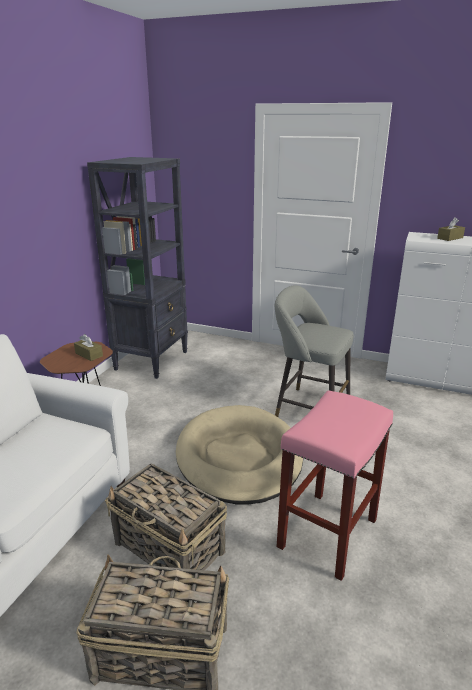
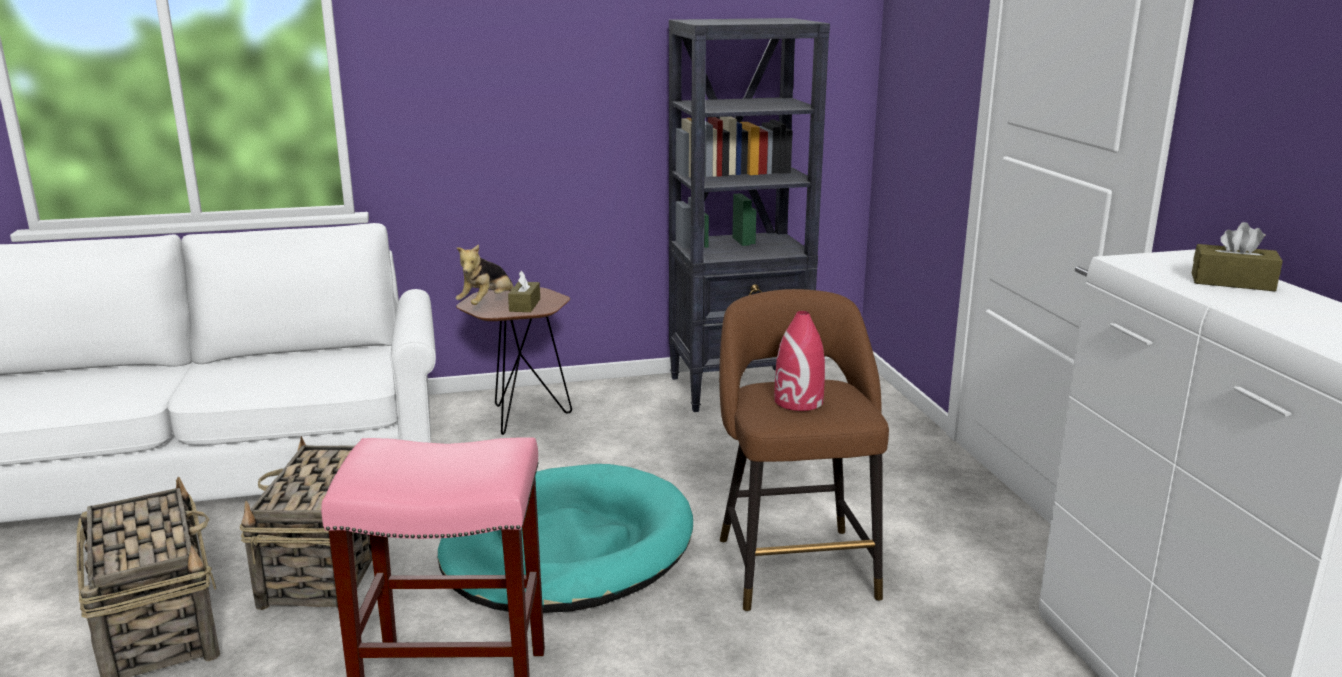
camera: 55 degrees right, 5 degrees down
(66, 363) = (487, 303): none -> plush toy
(239, 457) = (568, 548): beige dog bed -> turquoise dog bed
(308, 408) = (794, 563): grey stool -> brown stool
(322, 334) = (798, 401): none -> red vase

